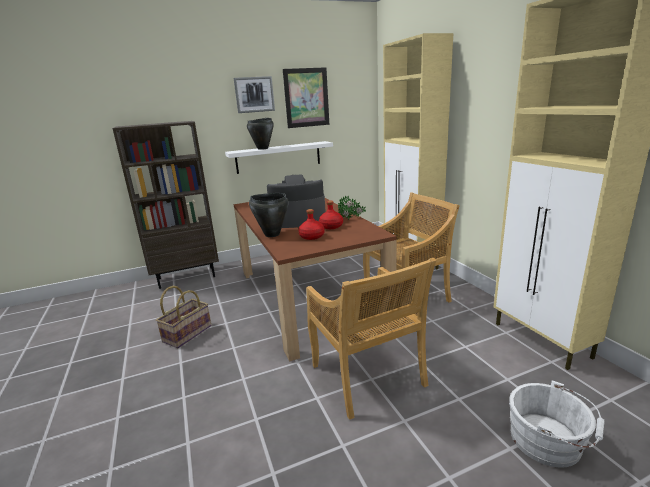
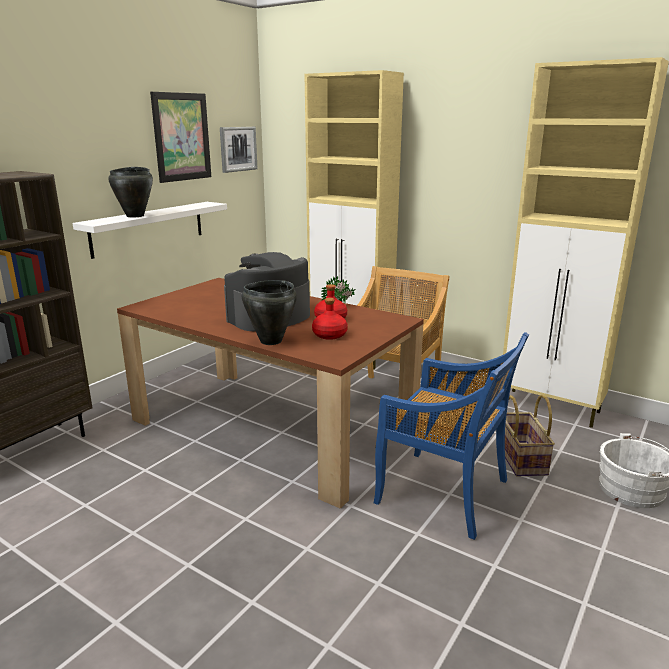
camera: 35 degrees left, 0 degrees up
(187, 333) = (146, 525): basket -> basket (520, 458)
(254, 94) = (113, 129): picture -> picture (238, 149)
(368, 377) = (444, 493): beige chair -> blue chair

